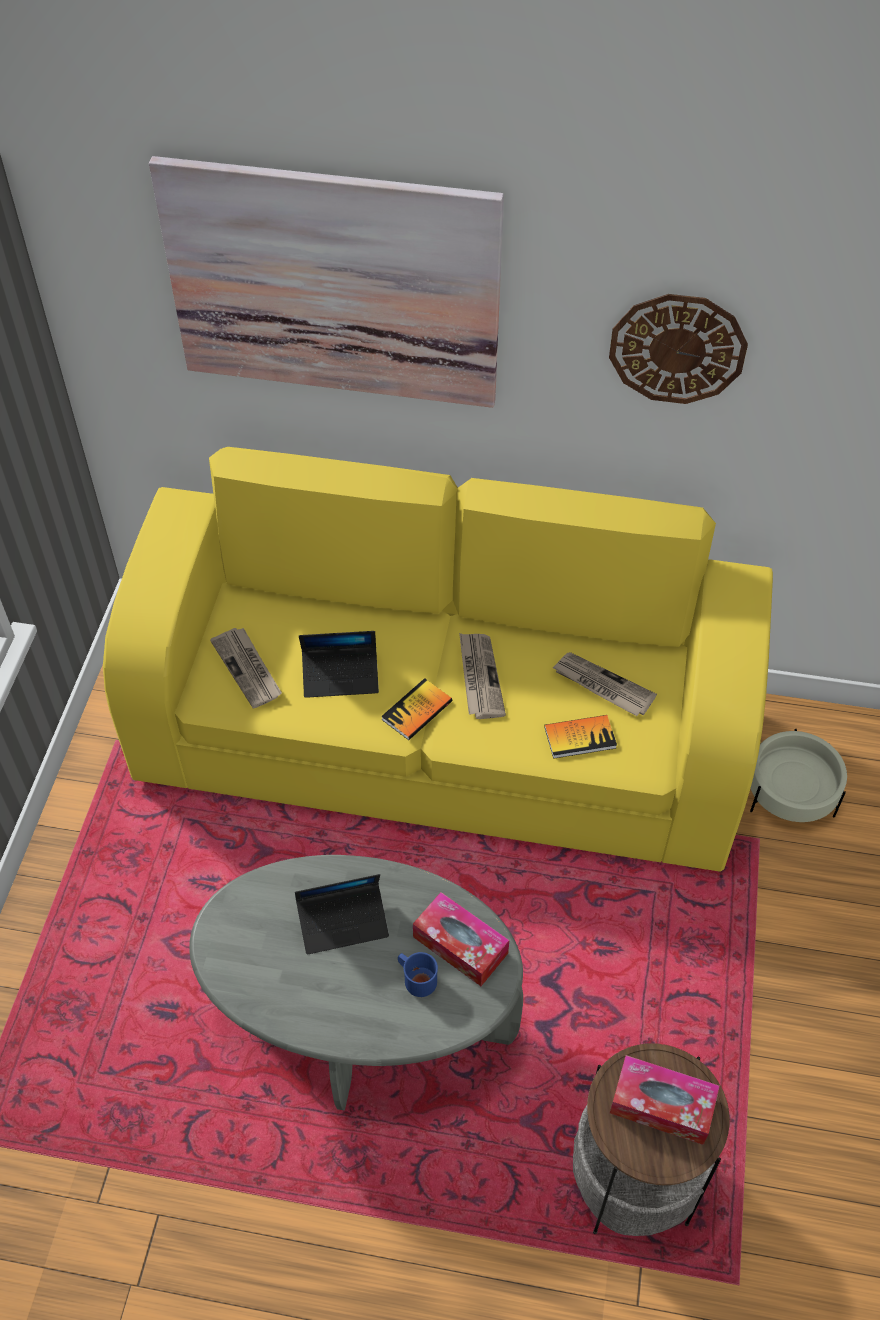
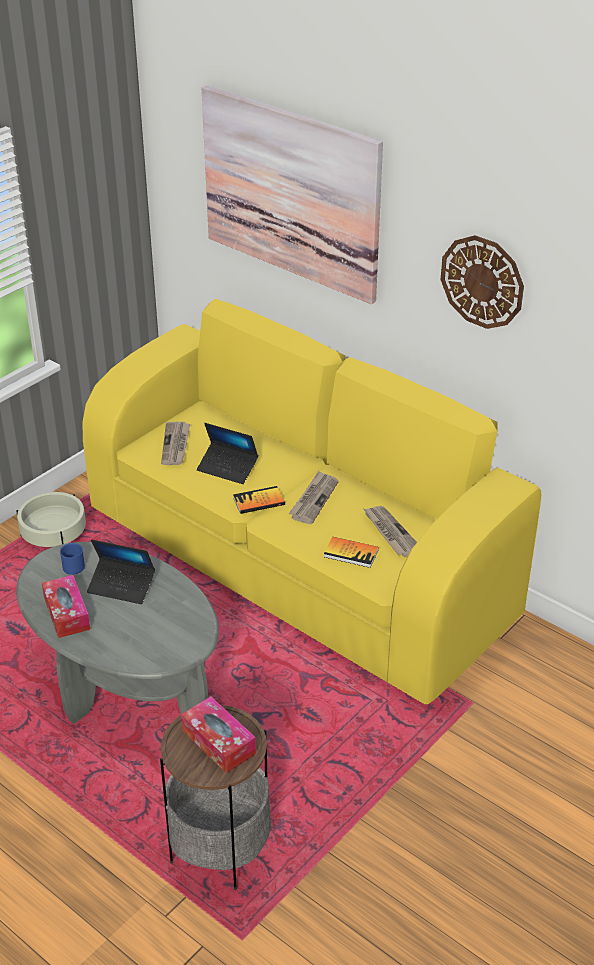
camera: 30 degrees right, 15 degrees down
(416, 978) = (139, 631): blue mug -> blue mug (73, 565)
(460, 945) = (180, 626): tissue box -> tissue box (66, 613)
(790, 793) = (520, 687): beige planter -> beige planter (54, 537)

